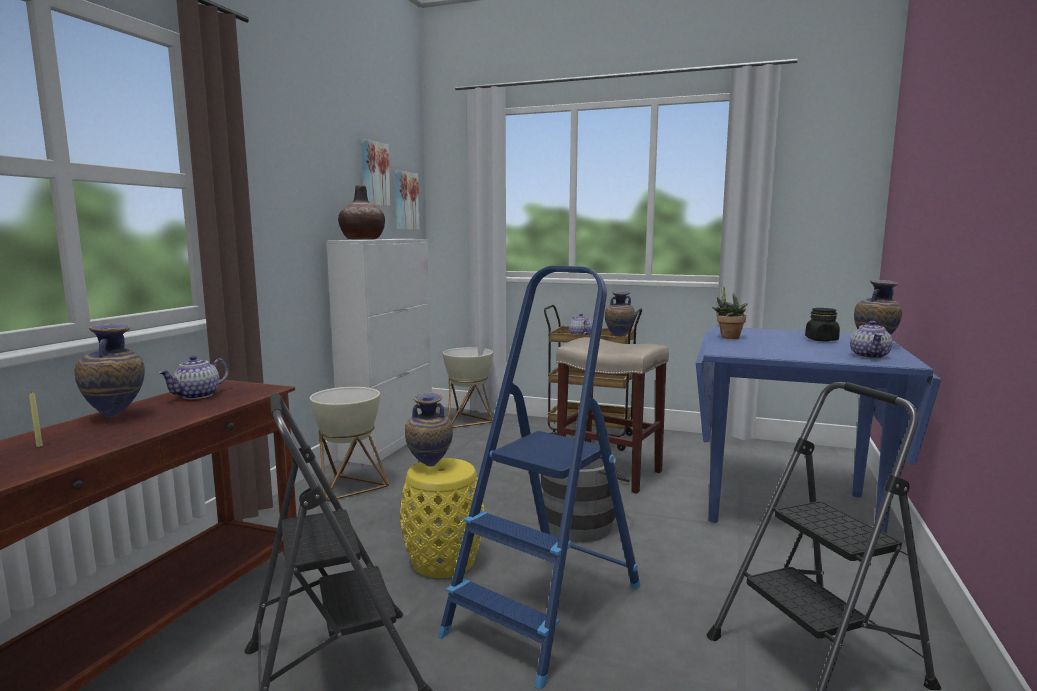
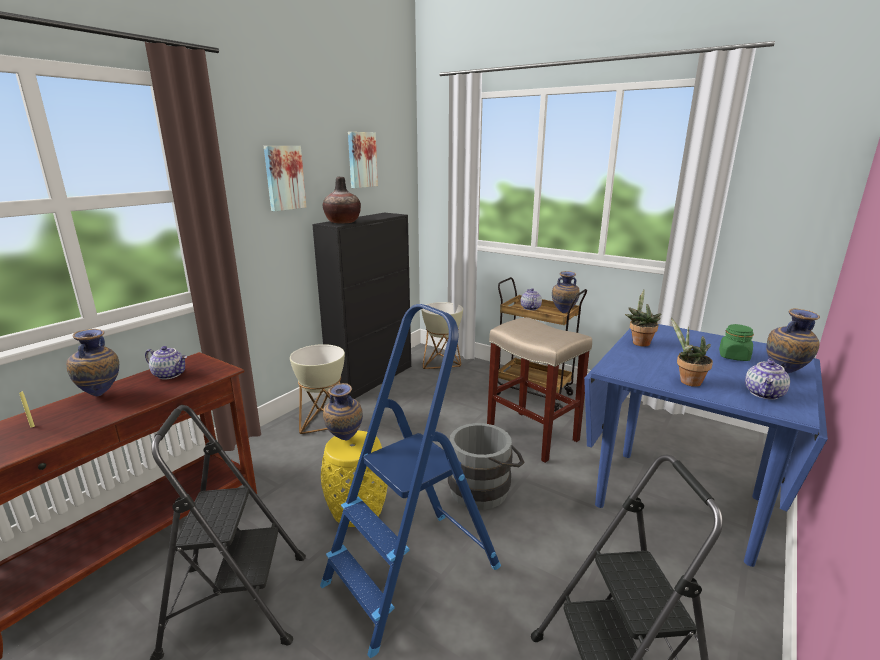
camera: 15 degrees right, 10 degrees up
(197, 396) = (170, 374): teapot -> teapot turned 120 degrees counterclockwise
(390, 442) = (372, 379): white cabinet -> black cabinet
(405, 201) = (395, 178): picture -> picture (284, 178)
(797, 354) = (687, 381): none -> potted plant
(821, 340) = (734, 356): black jar -> green jar

